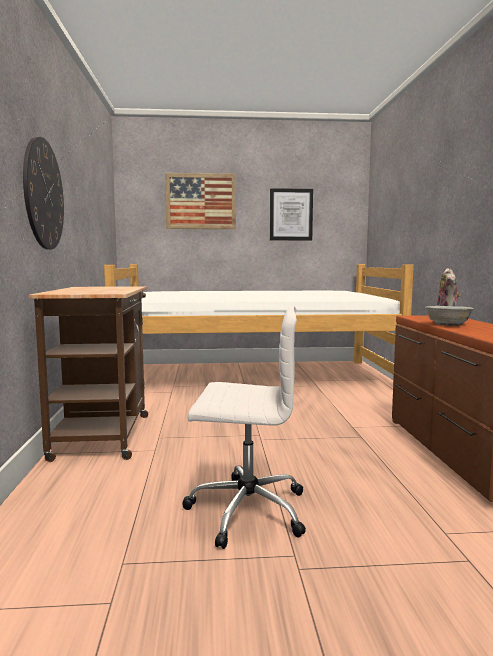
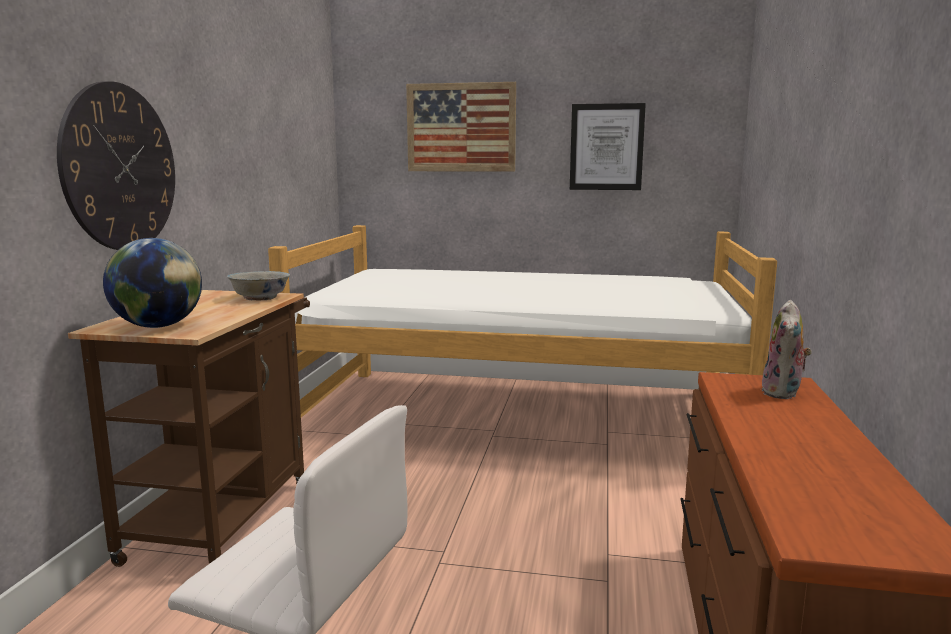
camera: 15 degrees right, 5 degrees up
(85, 292) = (158, 326): none -> globe
(448, 325) = (755, 423): white bowl -> white bowl (260, 298)

